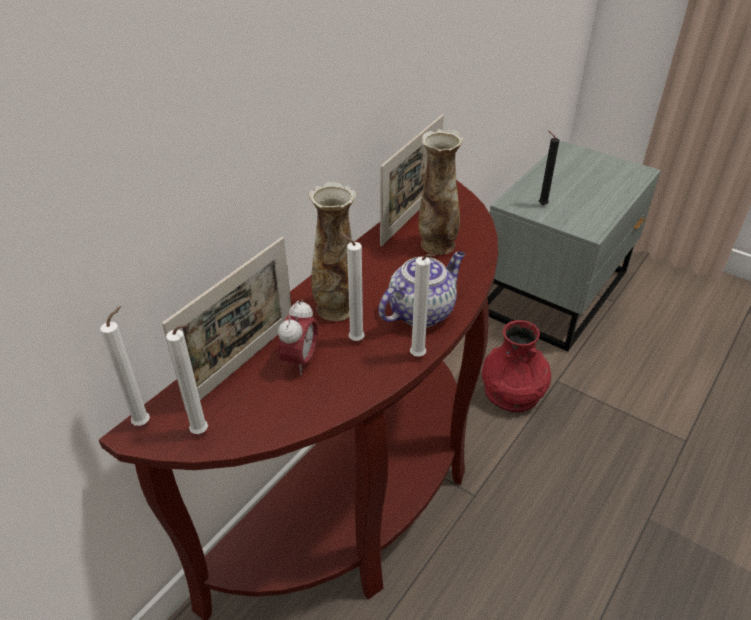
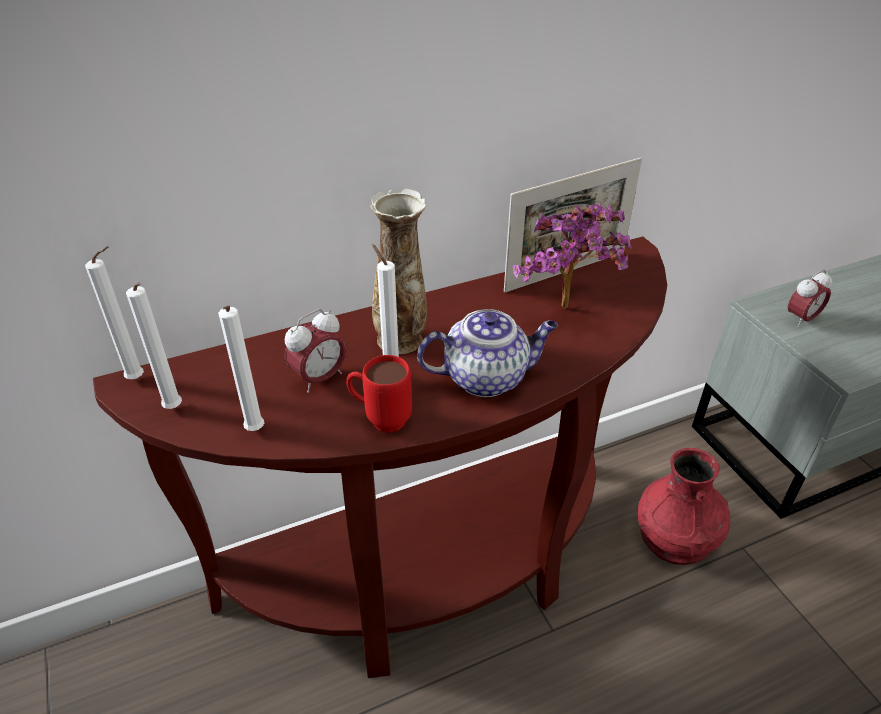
camera: 30 degrees right, 0 degrees up
(242, 363) = (266, 359): picture frame -> none
(373, 371) = (380, 419): none -> red mug
(419, 357) = (441, 425): white candle -> white candle (255, 432)
(436, 245) = (568, 312): vase -> potted plant
(541, 204) = (801, 319): black candle -> alarm clock

